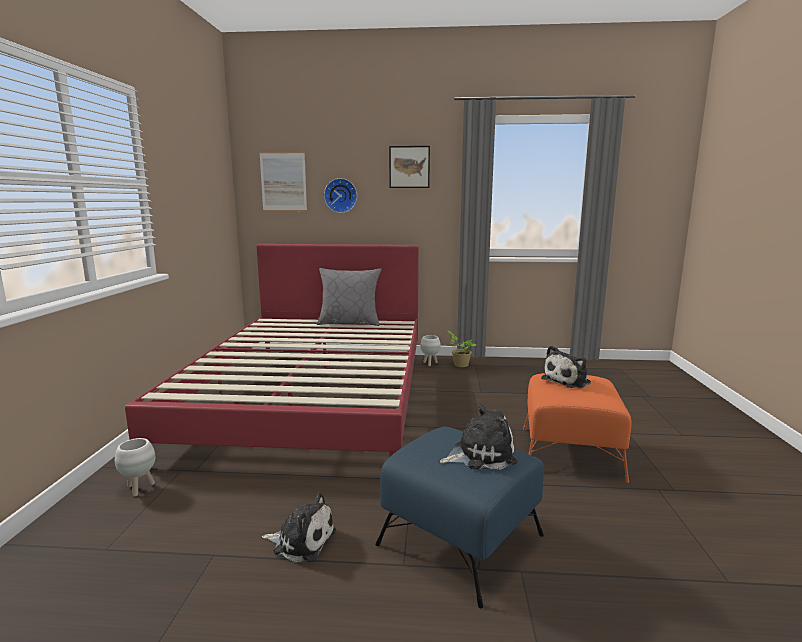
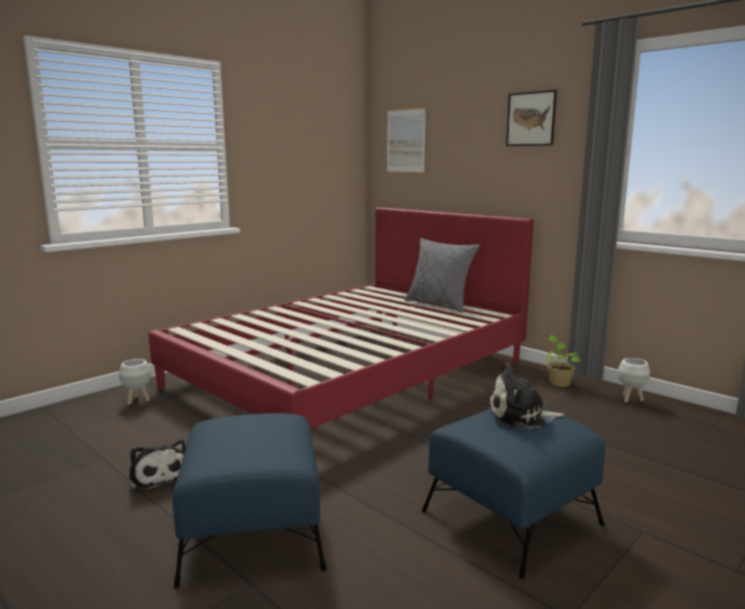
camera: 40 degrees right, 0 degrees up
(341, 195) = (456, 156): wall clock -> none
(430, 363) = (523, 373): white planter -> white planter (630, 399)
(480, 455) = (255, 444): plush toy -> none
(570, 453) = (509, 517): orange ottoman -> blue ottoman

